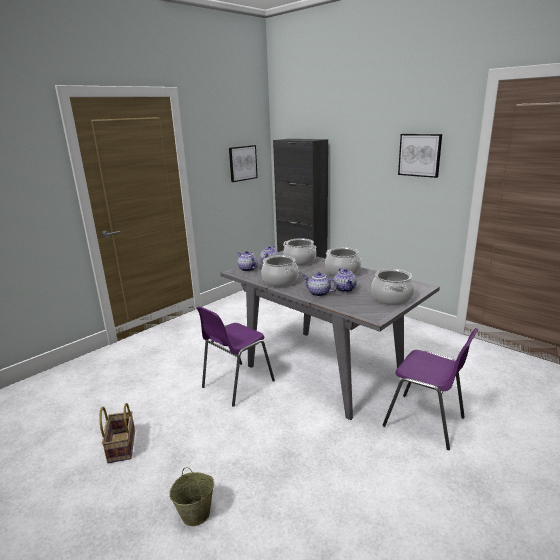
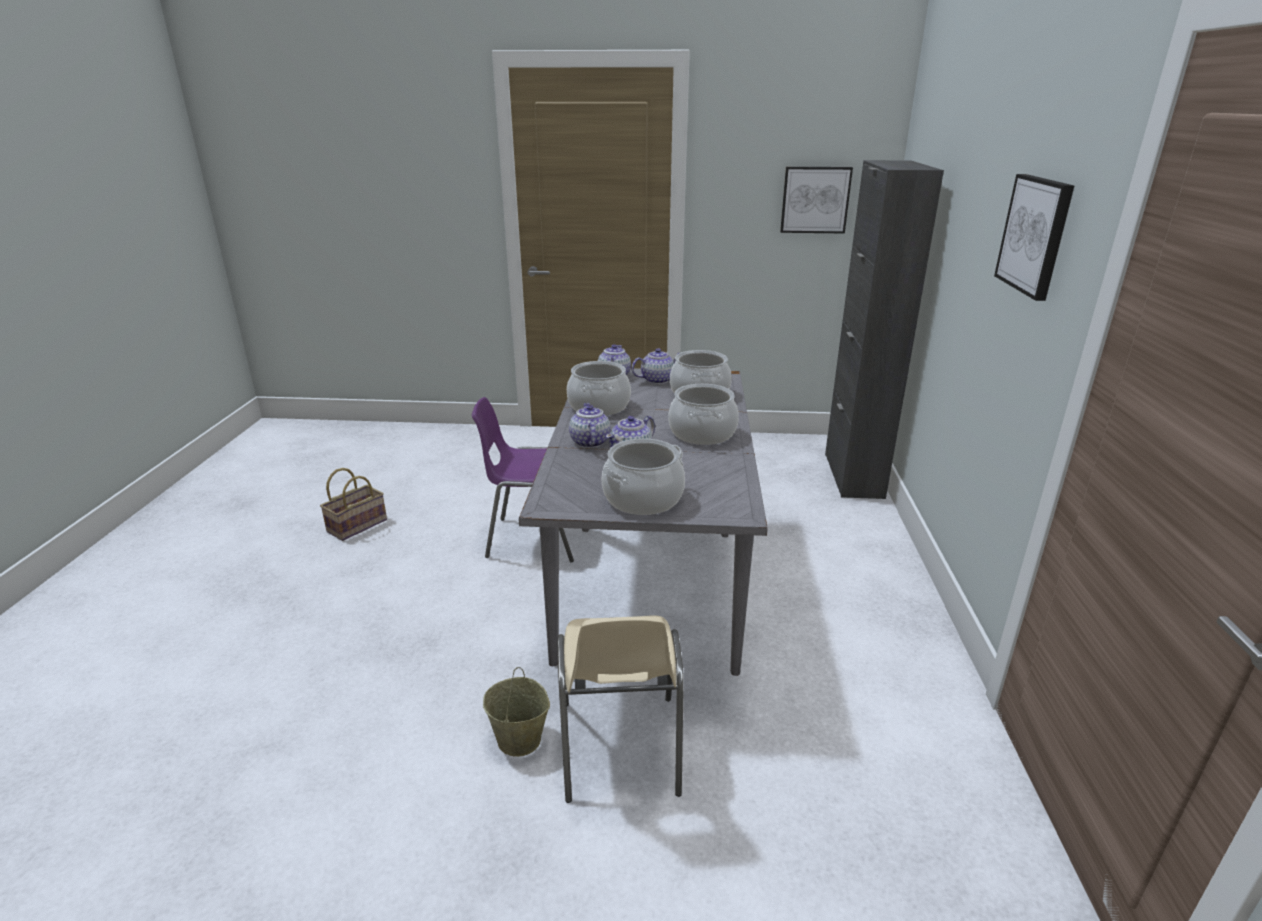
camera: 50 degrees right, 5 degrees up
(196, 513) = (289, 621): beige bucket -> beige bucket (520, 740)
(426, 422) = (619, 750): purple chair -> beige chair

